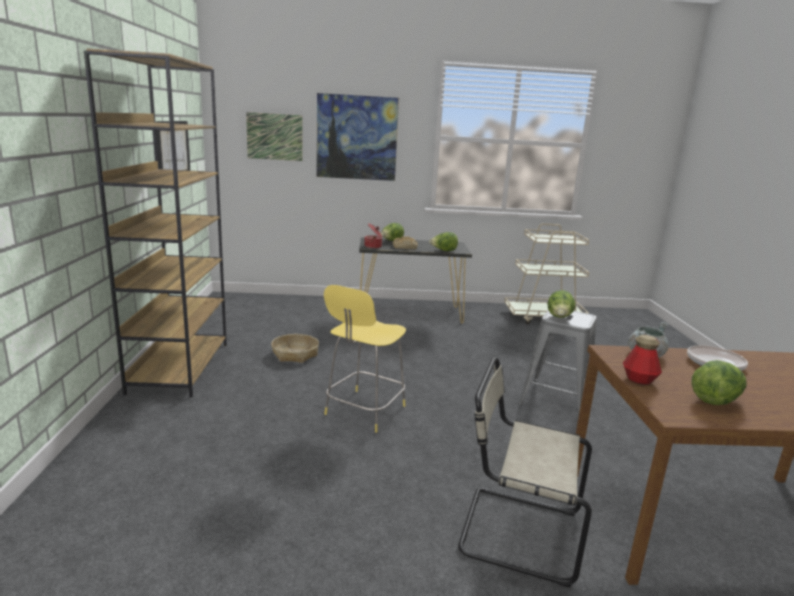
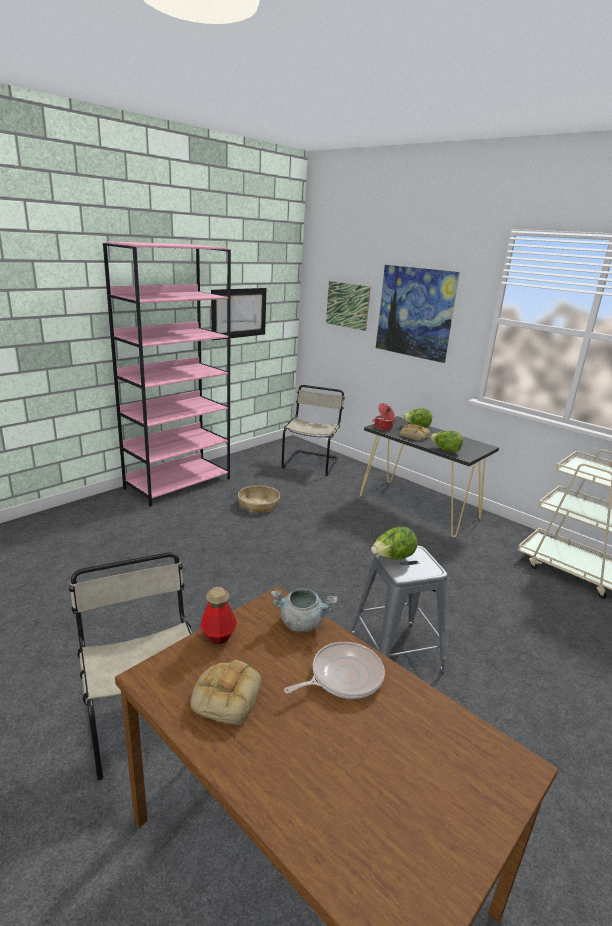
camera: 45 degrees right, 5 degrees up
(179, 367) = (178, 483): brown bookcase -> pink bookcase
(275, 308) = (311, 463): none -> beige chair
(363, 411) = (222, 569): yellow stool -> none
(715, 400) = (226, 695): lettuce -> bread

